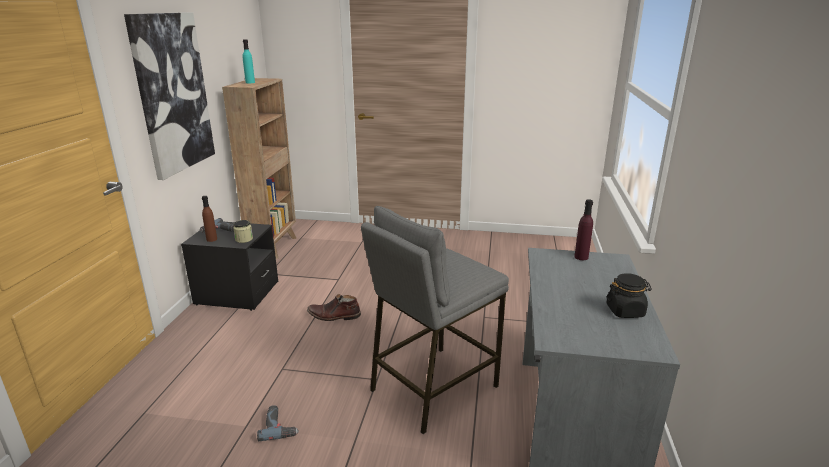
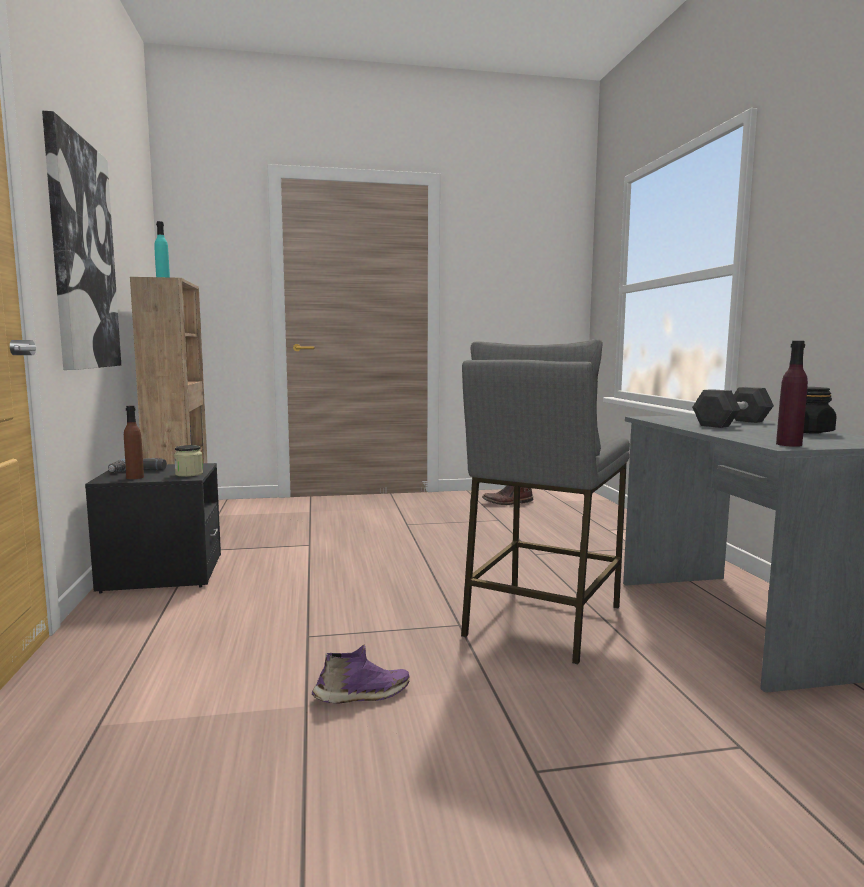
camera: 20 degrees left, 15 degrees down
(279, 426) = (362, 695): power drill -> purple shoe
(334, 316) = (336, 576): brown boot -> brown boot (508, 502)
(581, 257) = (692, 417): purple bottle -> purple bottle (789, 444)
(591, 280) = (732, 423): none -> black dumbbell

